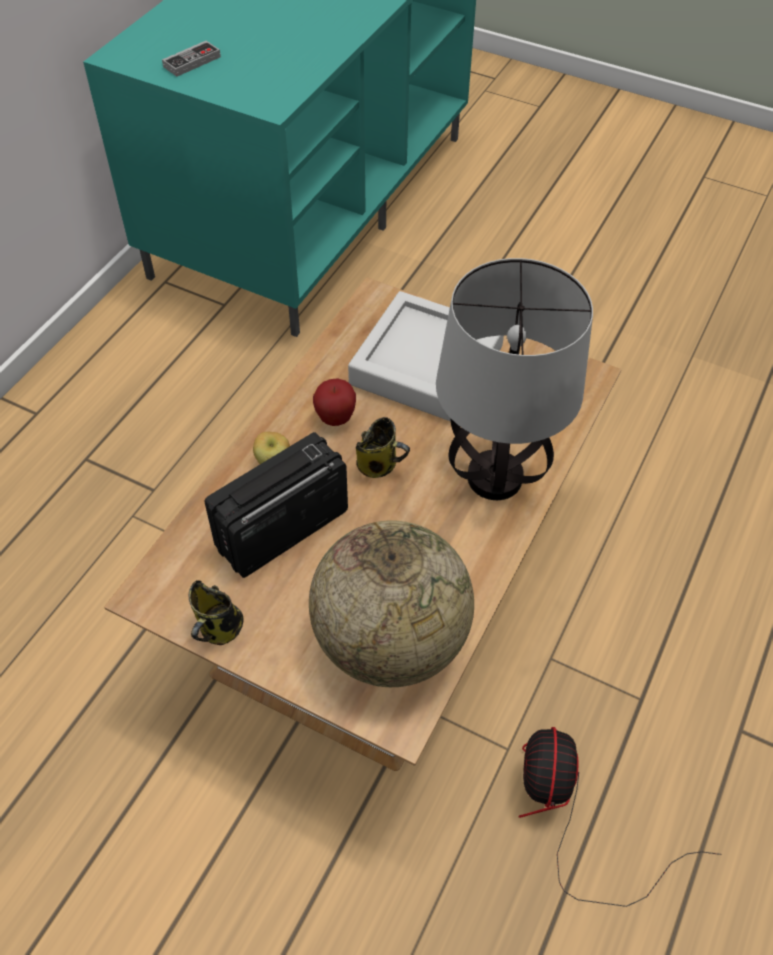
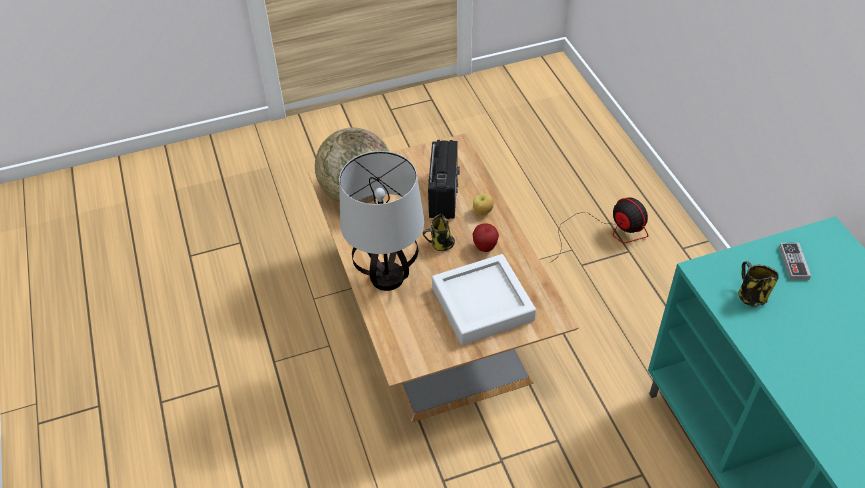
camera: 135 degrees right, 5 degrees down
(219, 630) = (419, 154): mug -> mug (750, 296)
(571, 816) = (267, 297): fan -> fan (606, 232)

